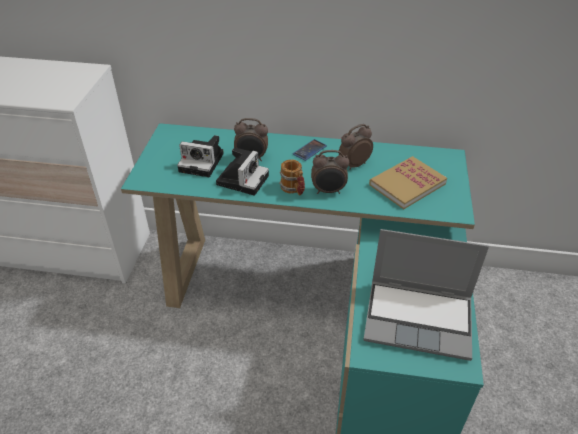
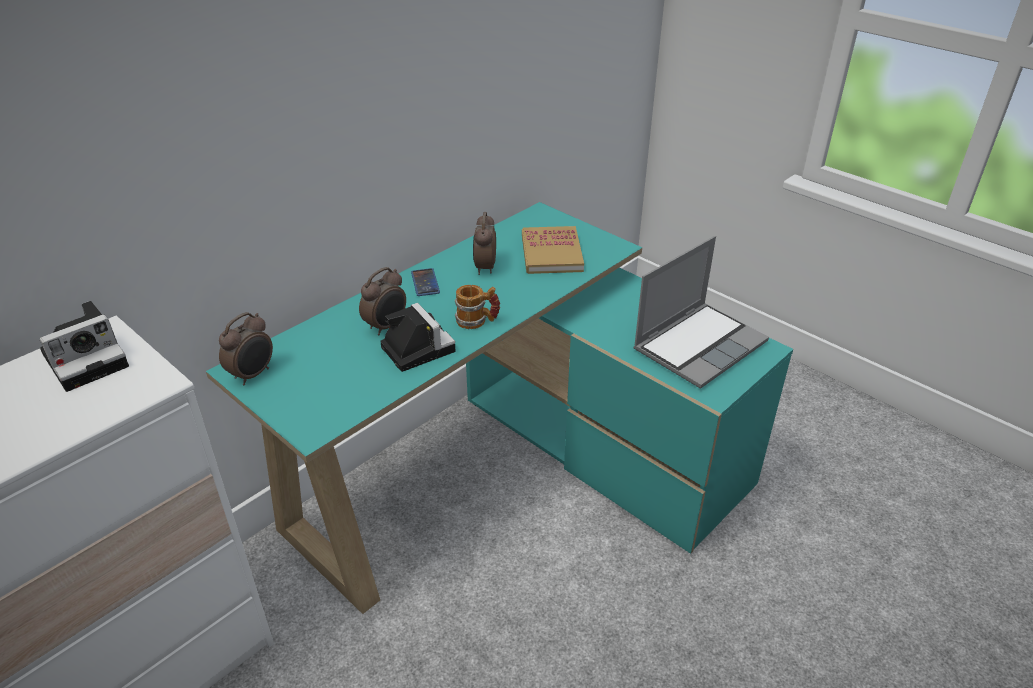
camera: 55 degrees left, 5 degrees down
(203, 162) = (345, 365): camera -> camera (89, 358)
(328, 191) = (507, 301): alarm clock -> alarm clock (253, 374)

